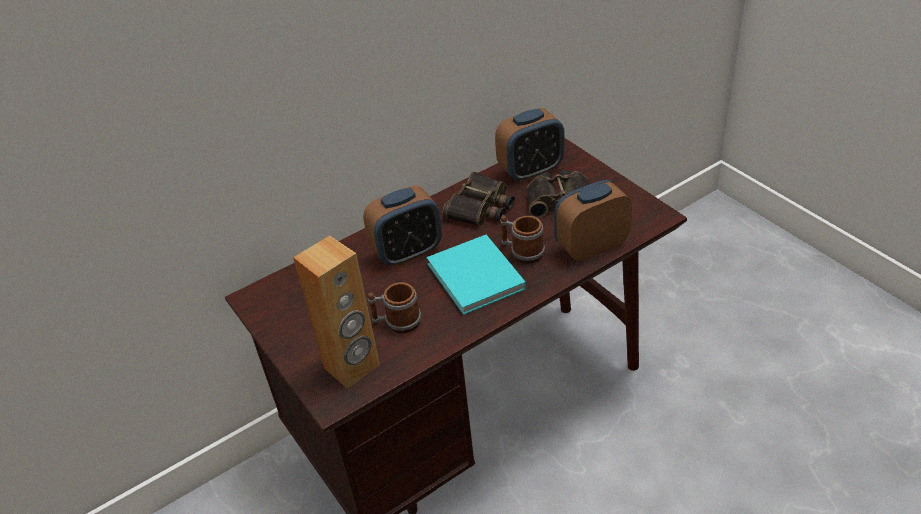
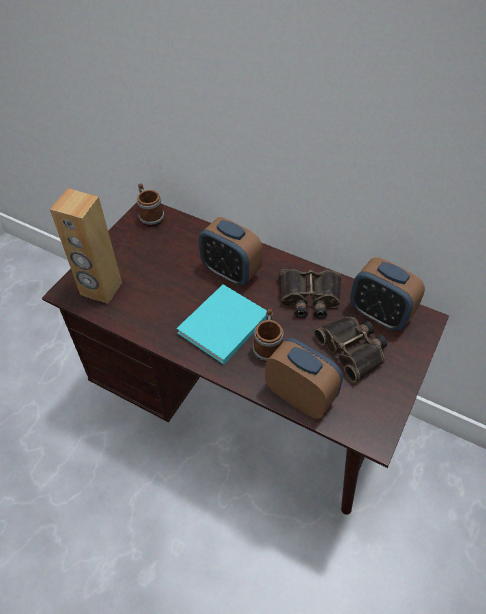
camera: 60 degrees right, 10 degrees up
(397, 323) = (153, 296): mug -> mug (150, 216)

